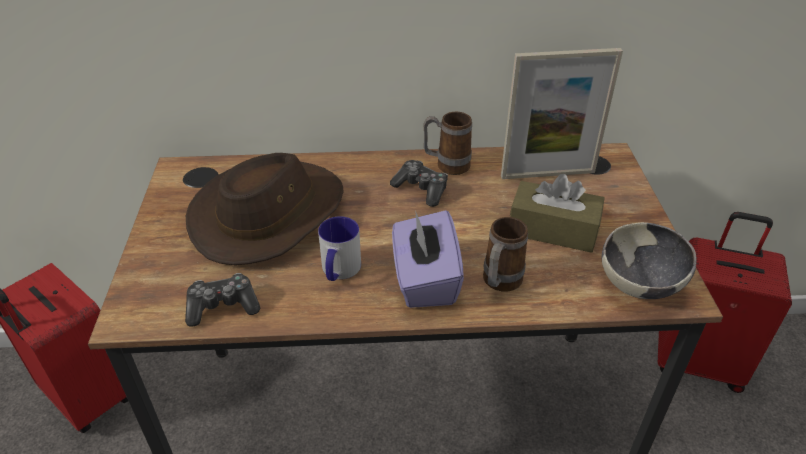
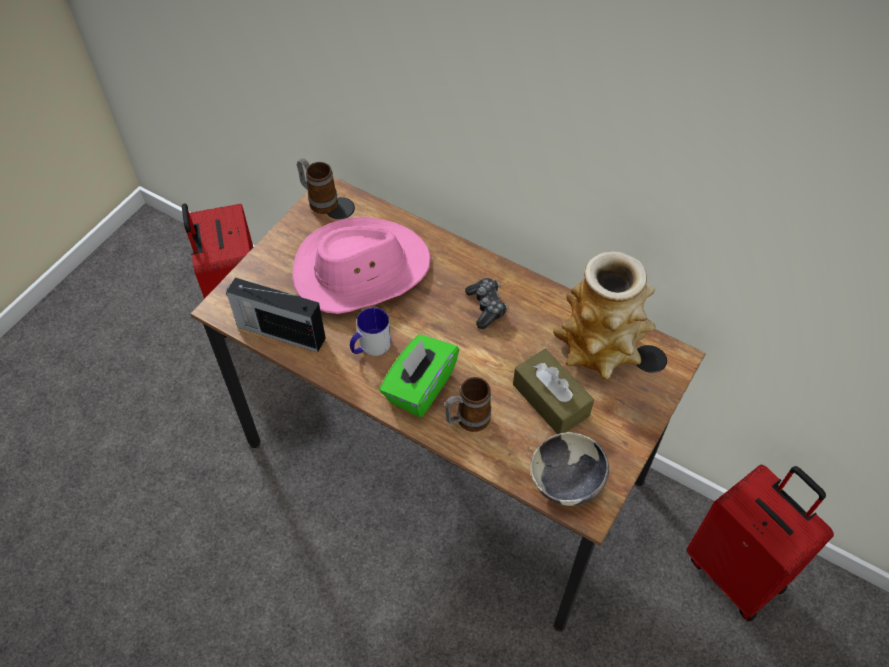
camera: 35 degrees right, 15 degrees up
(223, 306) = (280, 331): game controller -> radio
(269, 214) = (361, 270): brown hat -> pink hat
(424, 280) = (419, 387): purple tissue box -> green tissue box
(446, 165) = (526, 294): mug -> mug (319, 201)
(547, 174) = (599, 347): picture frame -> vase

